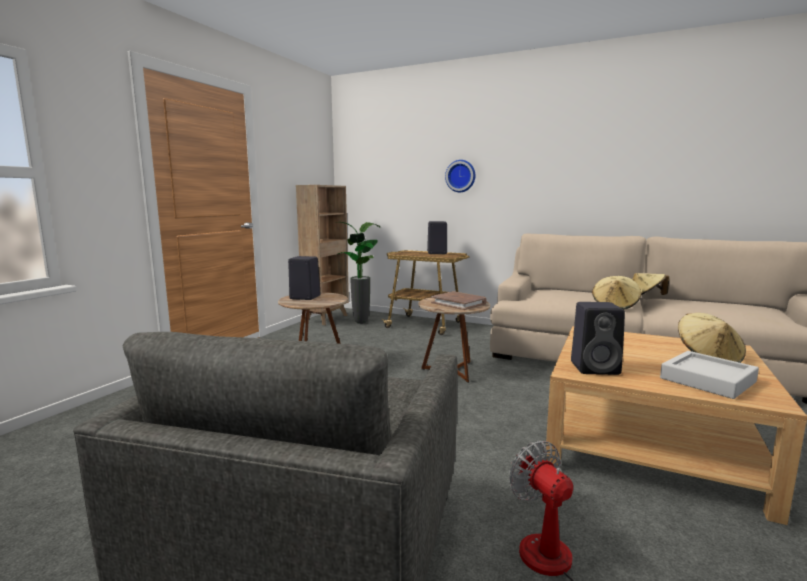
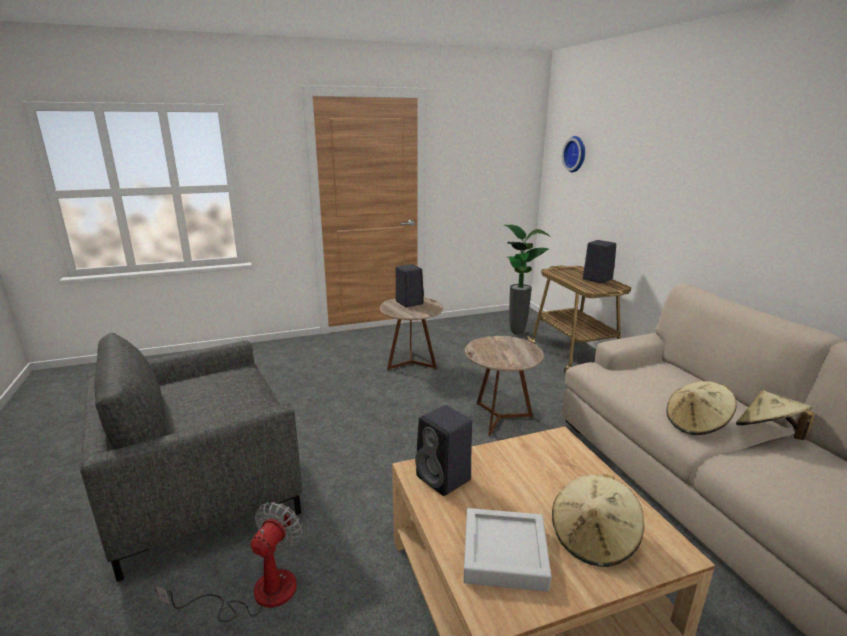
camera: 45 degrees right, 10 degrees up
(327, 318) = (497, 318): brown bookcase -> none
(458, 303) = (506, 353): brown book -> none
(461, 176) = (647, 188): wall clock -> wall clock (576, 154)

